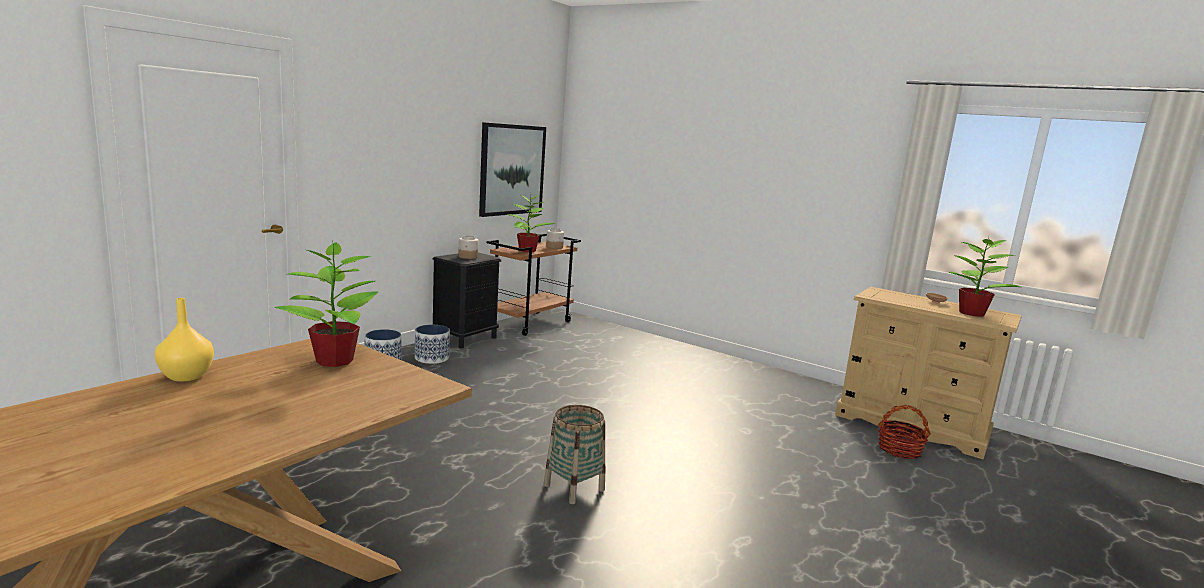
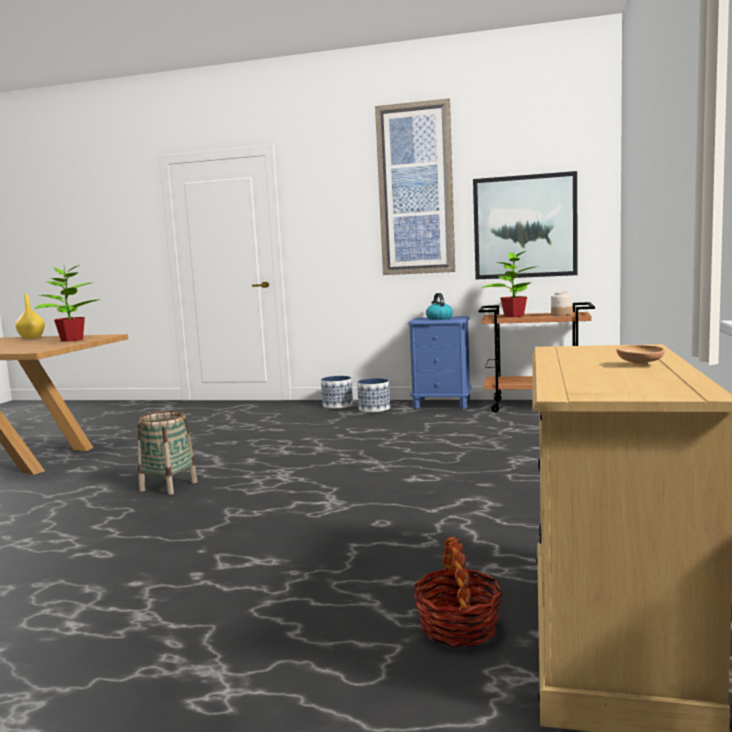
camera: 70 degrees right, 5 degrees down
(439, 125) = (416, 190): none -> picture
(466, 338) = (442, 404): black nightstand -> blue nightstand
(468, 257) = (439, 318): jar -> kettle
(972, 313) = (602, 379): potted plant -> none

